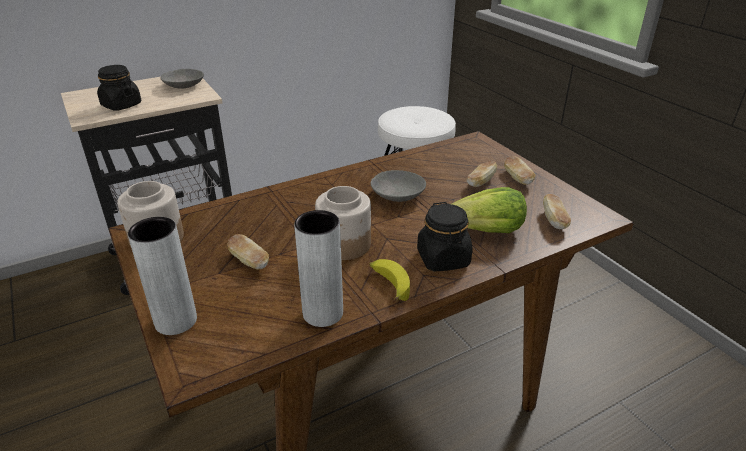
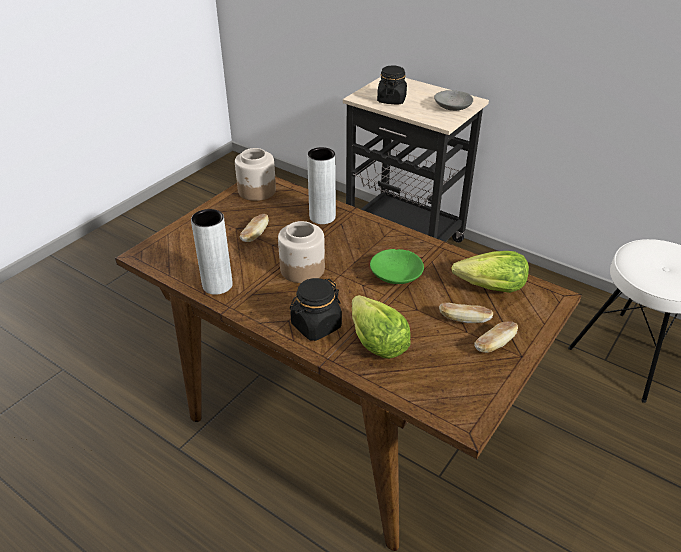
camera: 65 degrees right, 5 degrees up
(176, 321) = (182, 231): grey vase -> grey vase (322, 217)
(389, 284) = (265, 306): banana -> none
(397, 195) = (396, 275): grey bowl -> green bowl
(447, 159) = (491, 288): none -> lettuce
(554, 220) = (430, 385): bread -> none

